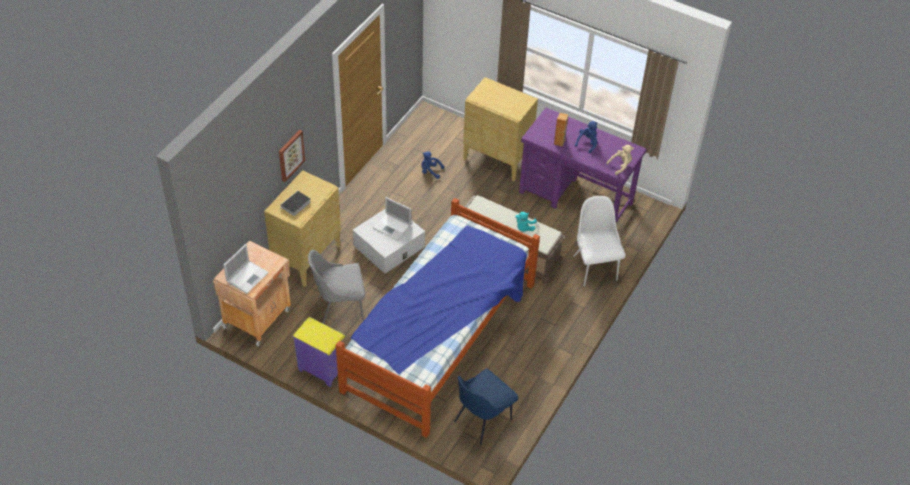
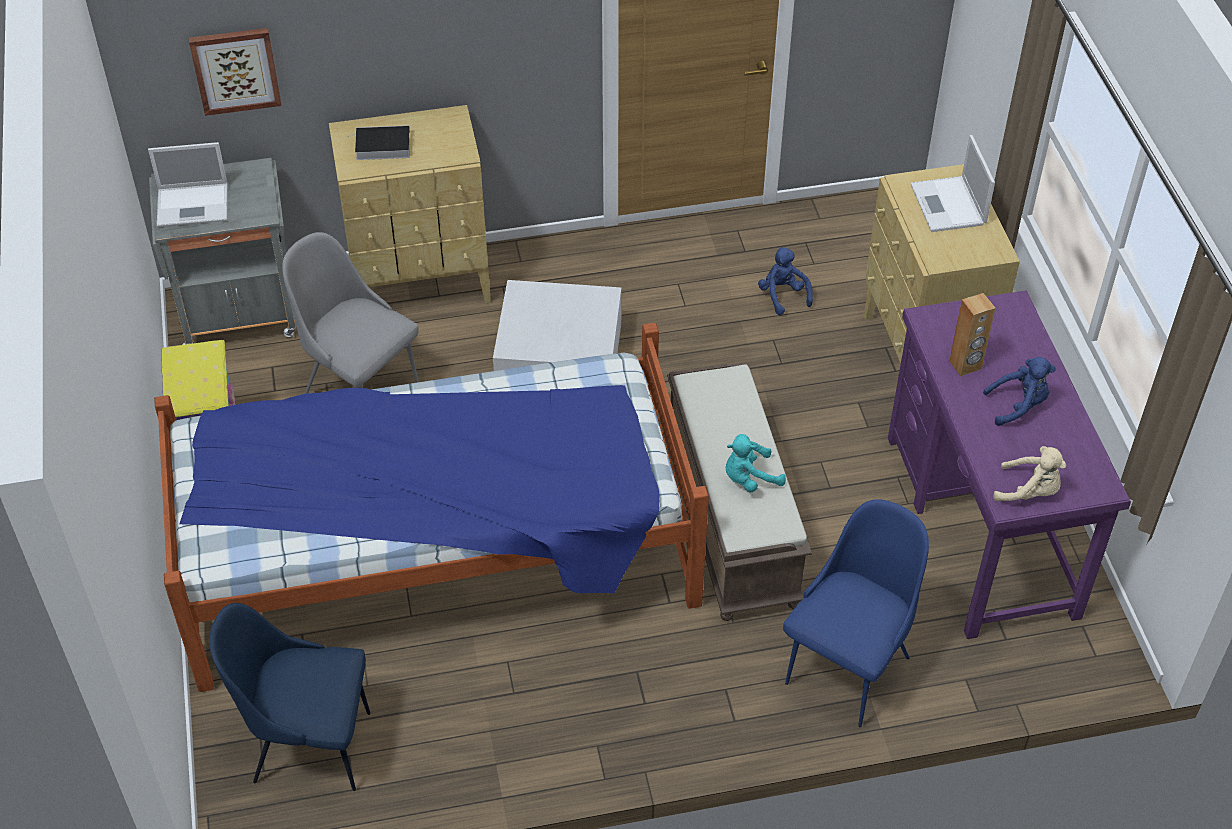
camera: 50 degrees right, 0 degrees up
(257, 317) = (240, 313): brown cart -> grey cart
(290, 155) = (431, 51): picture -> picture (235, 70)
(392, 227) = (571, 321): laptop -> laptop (948, 206)
(594, 268) = (847, 669): white chair -> blue chair

